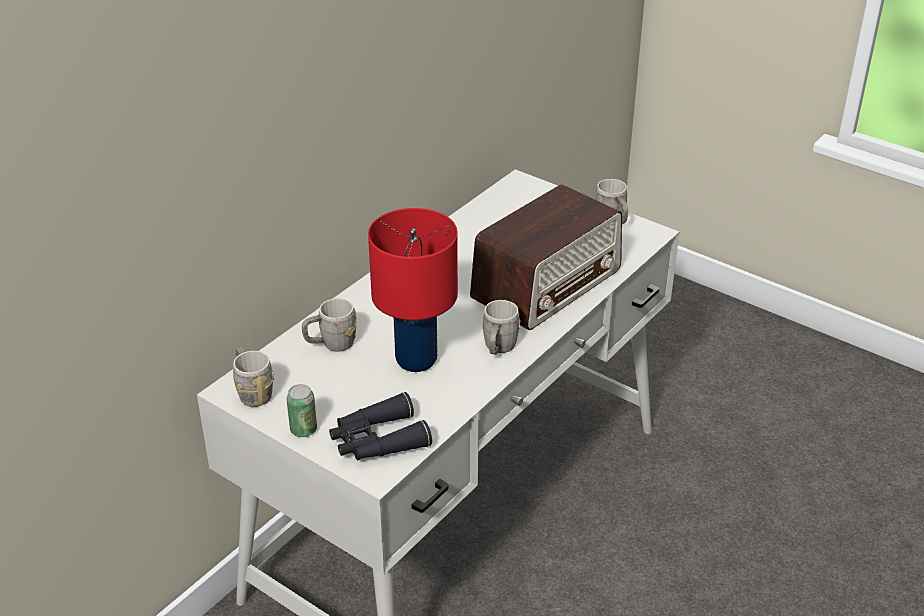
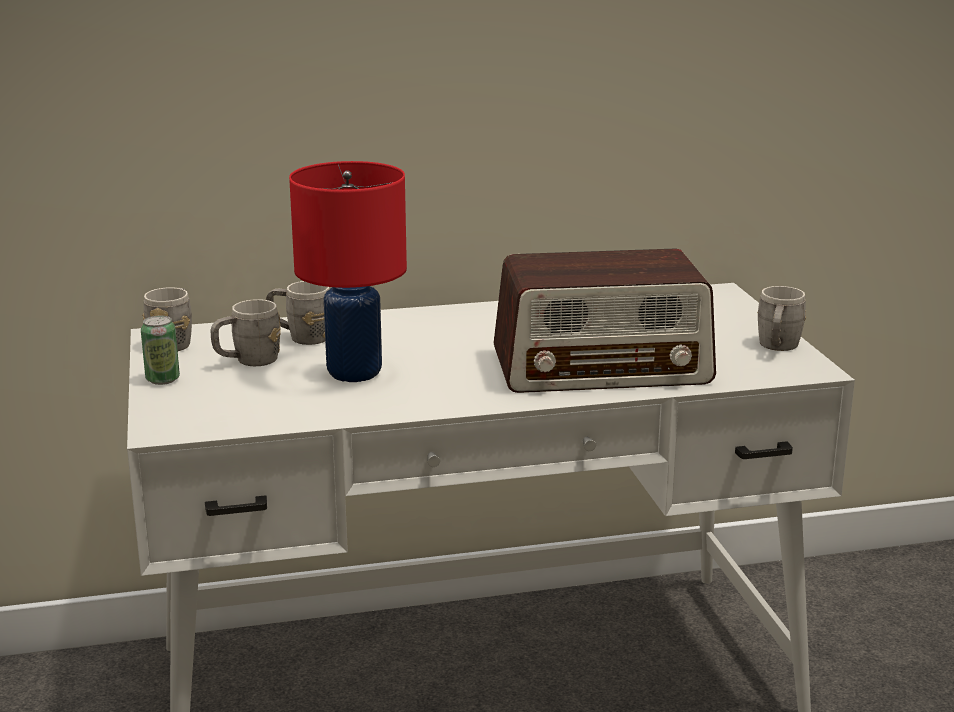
camera: 40 degrees right, 15 degrees down
(377, 440) = (207, 410): black binoculars -> none
(498, 349) = (453, 394): grey mug -> grey mug (248, 361)

